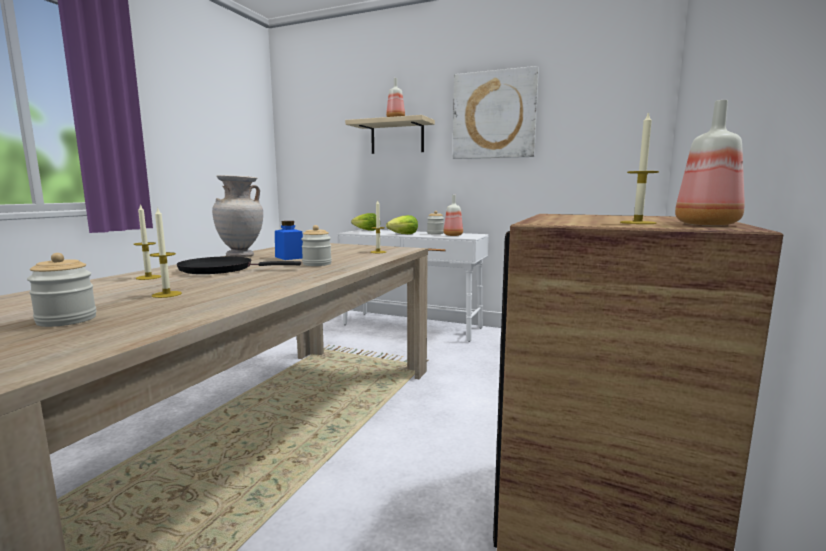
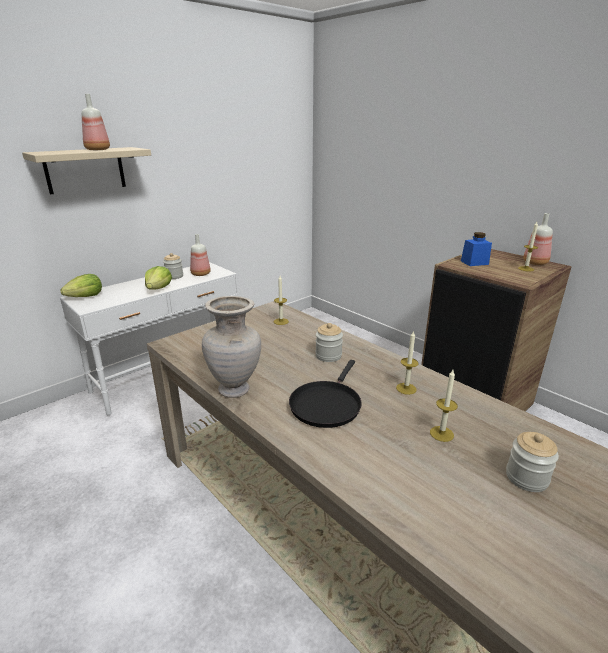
camera: 65 degrees left, 15 degrees up
(148, 277) = (348, 449): candle -> candle (406, 388)
(289, 257) = (275, 364): blue jar -> blue jar (474, 262)
(494, 115) = (195, 143): picture -> none

